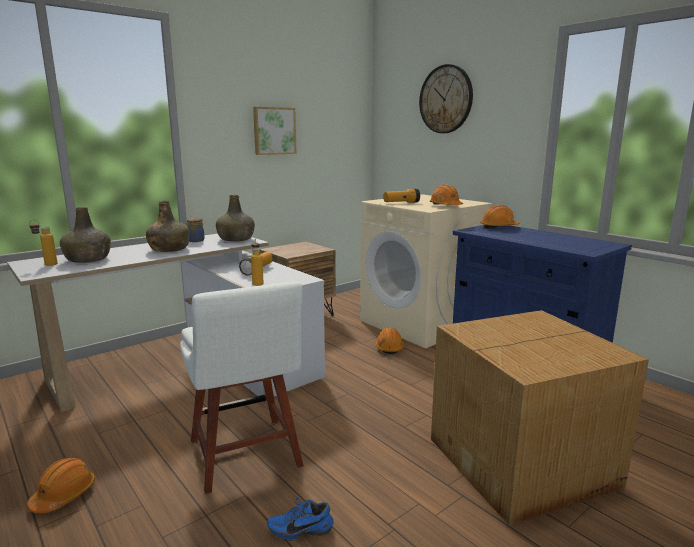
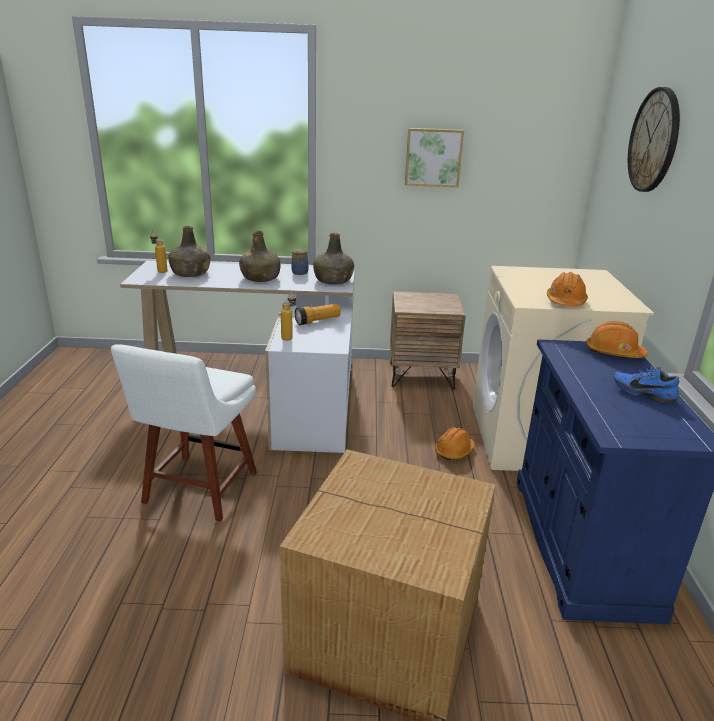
camera: 40 degrees right, 10 degrees up
(64, 495) = (80, 456): orange hard hat -> none
(301, 528) = (154, 565): blue shoe -> blue shoe (644, 393)
(401, 203) = (527, 281): flashlight -> none

